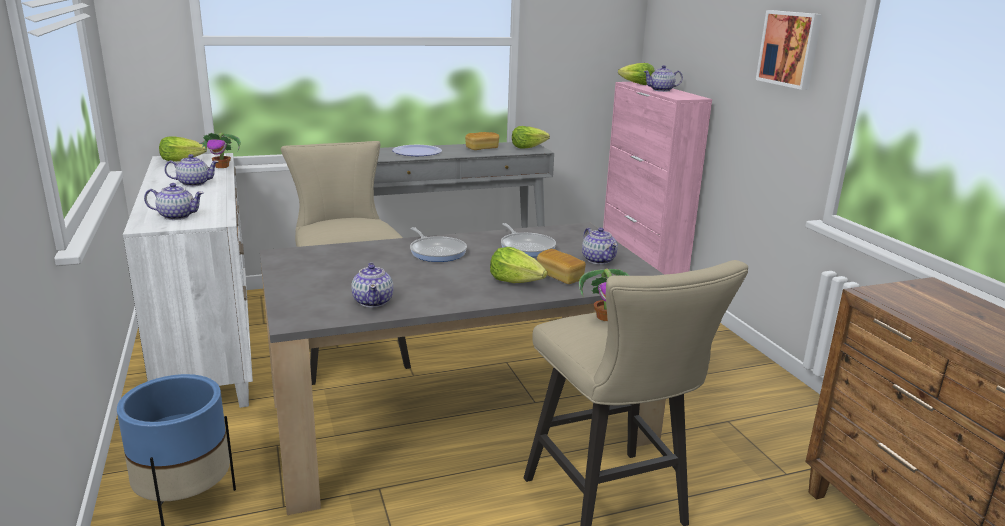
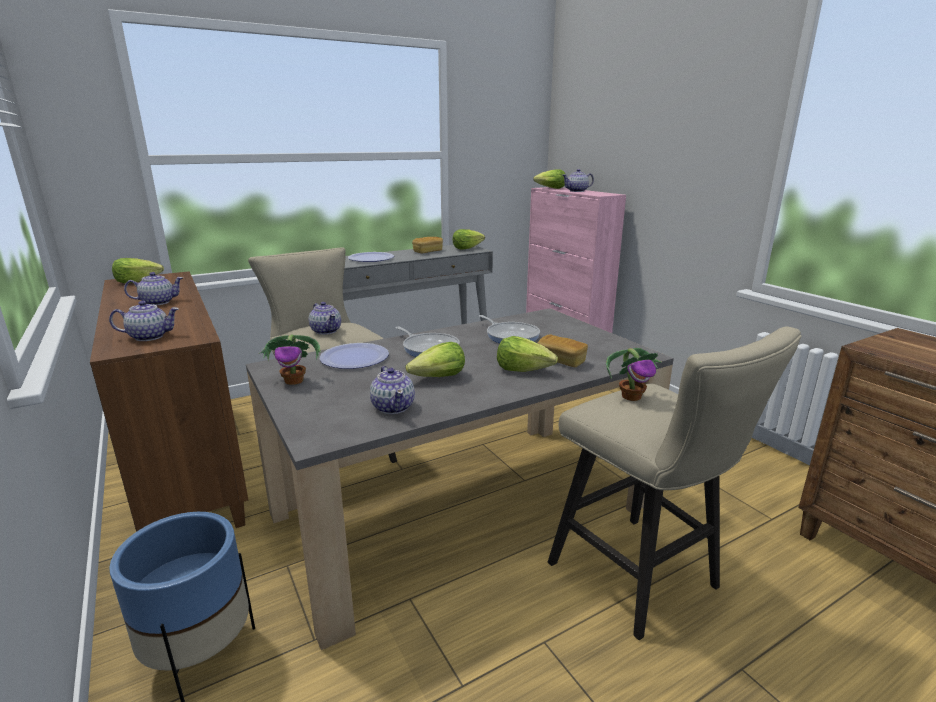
camera: 10 degrees left, 0 degrees up
(209, 345) = (187, 464): white dresser -> brown dresser
(222, 166) = (183, 284): potted plant -> potted plant (295, 381)
(360, 254) = (354, 358): none -> plate
(430, 280) = (439, 378): none -> lettuce
(598, 260) = (583, 341): teapot -> teapot (326, 331)
(790, 48) = (707, 142): picture -> none

